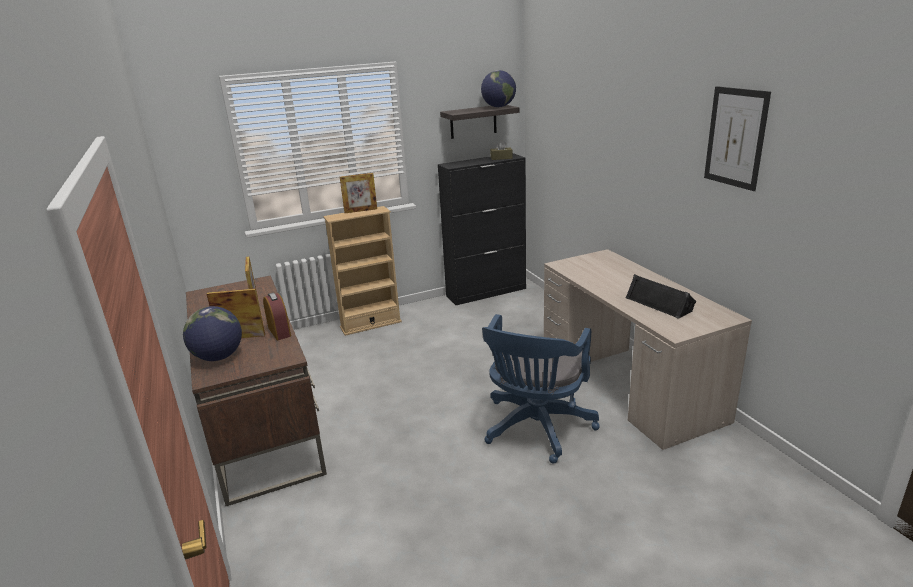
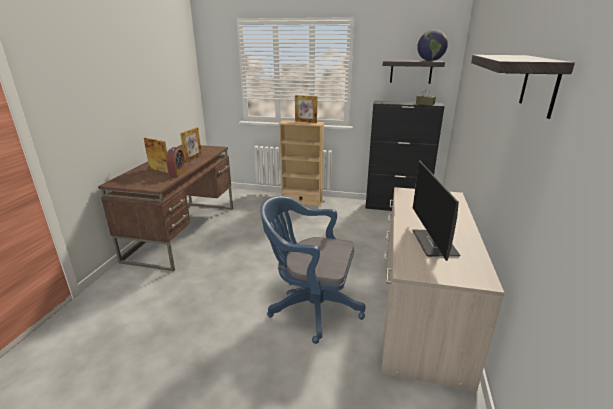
camera: 35 degrees right, 0 degrees up
(218, 357) = (134, 176): globe -> none
(535, 429) = (310, 306): blue office chair -> blue office chair turned 45 degrees clockwise
(660, 303) = (435, 244): black speaker -> monitor
(735, 138) = (540, 84): picture -> shelf

